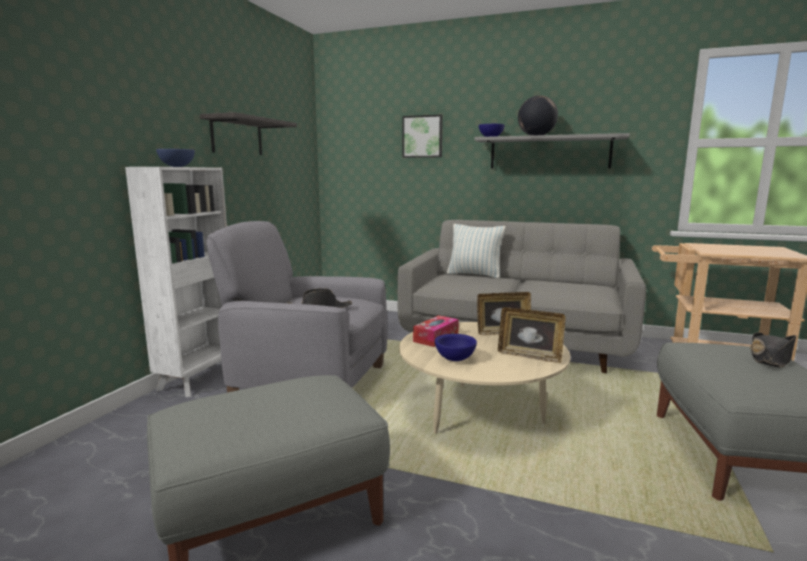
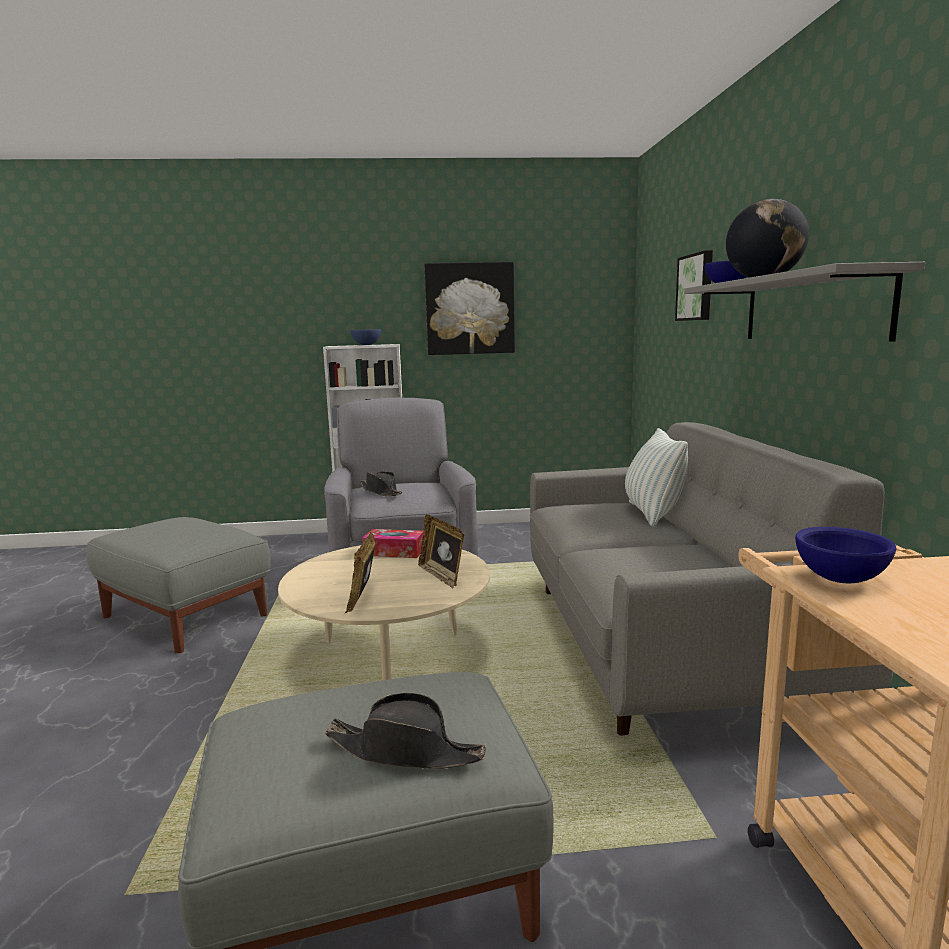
camera: 65 degrees right, 0 degrees up
(237, 136) = (470, 309): shelf -> picture
(455, 359) = (331, 569): blue bowl -> blue bowl (841, 579)

